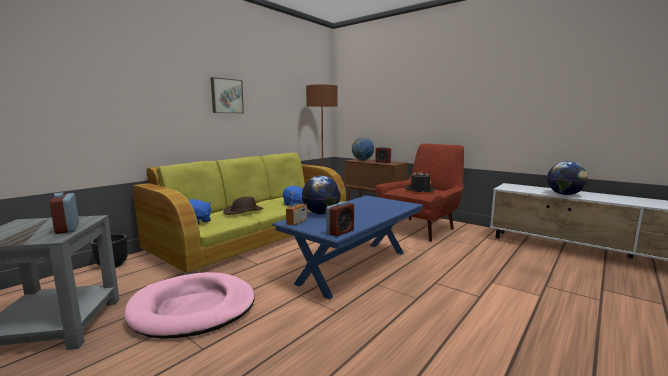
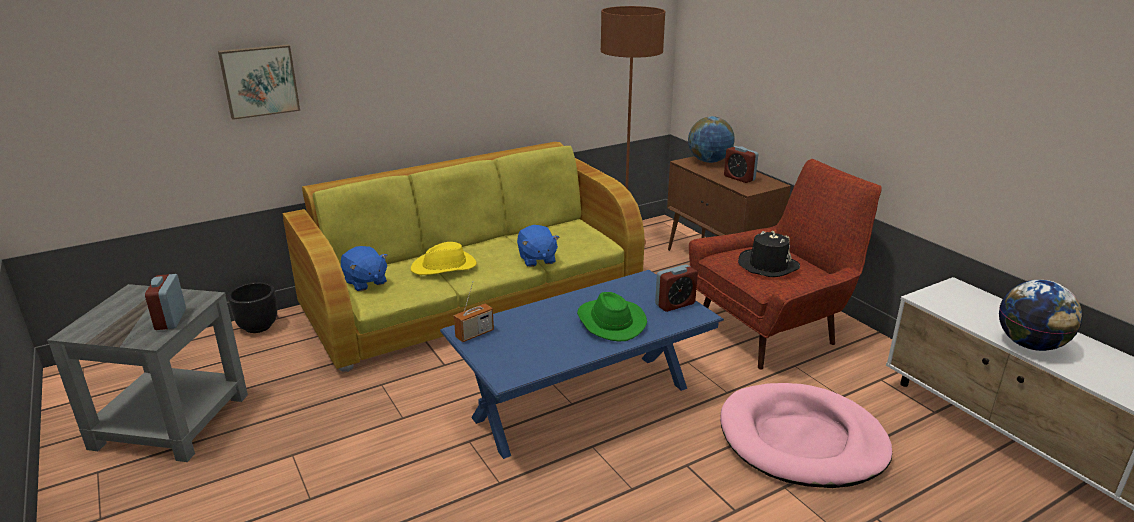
camera: 20 degrees right, 15 degrees up
(193, 308) = (324, 431): pink dog bed -> pink dog bed (802, 440)
(226, 96) = (437, 50): picture -> picture (259, 81)
(244, 211) = (444, 267): brown hat -> yellow hat
(321, 213) = (528, 315): globe -> none
(340, 232) = (518, 372): alarm clock -> alarm clock (675, 304)
(369, 211) = (610, 322): none -> green hat

